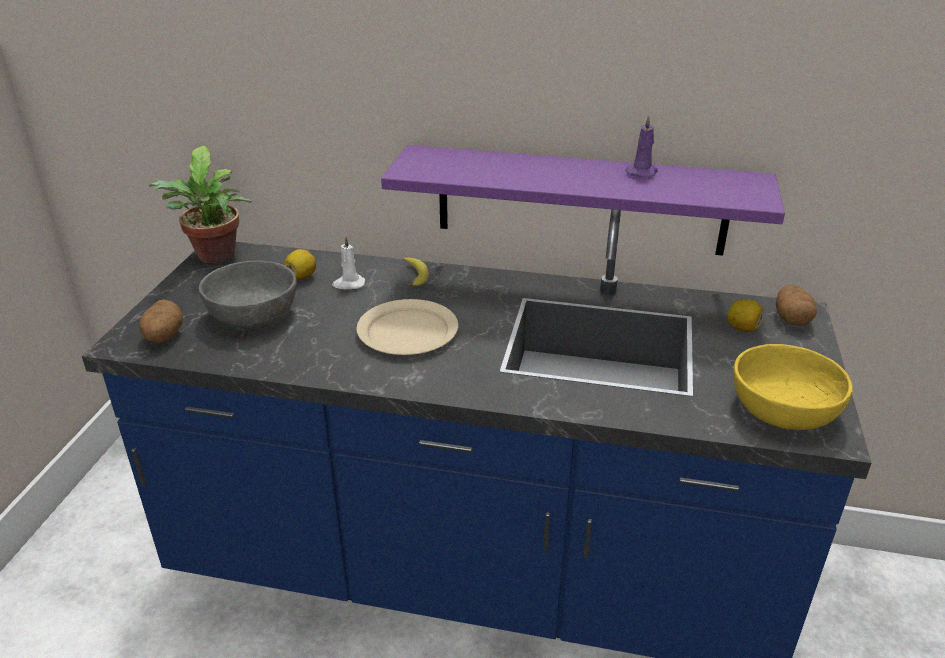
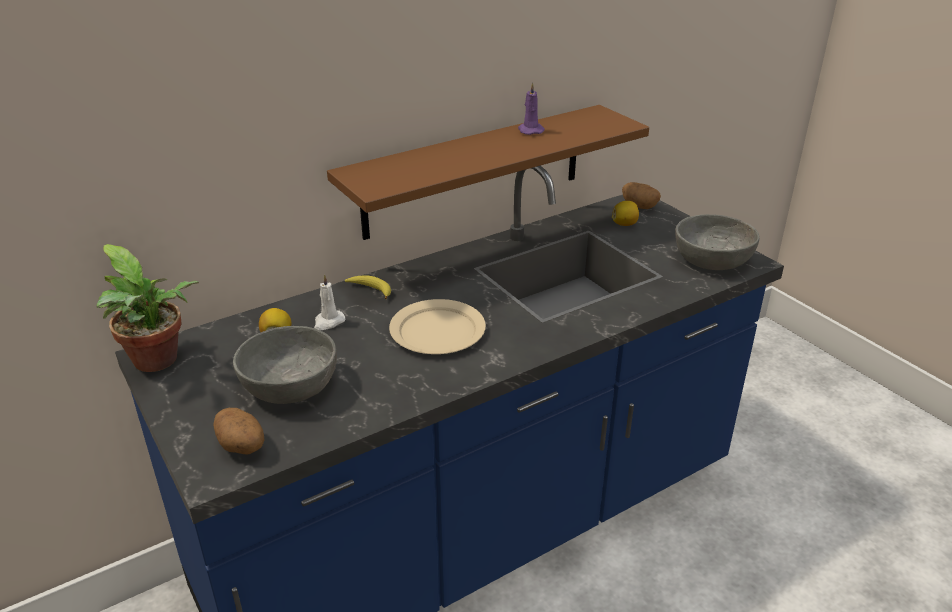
camera: 45 degrees left, 0 degrees up
(580, 200) = (475, 171): purple shelf -> brown shelf
(782, 409) = (711, 259): yellow bowl -> grey bowl

